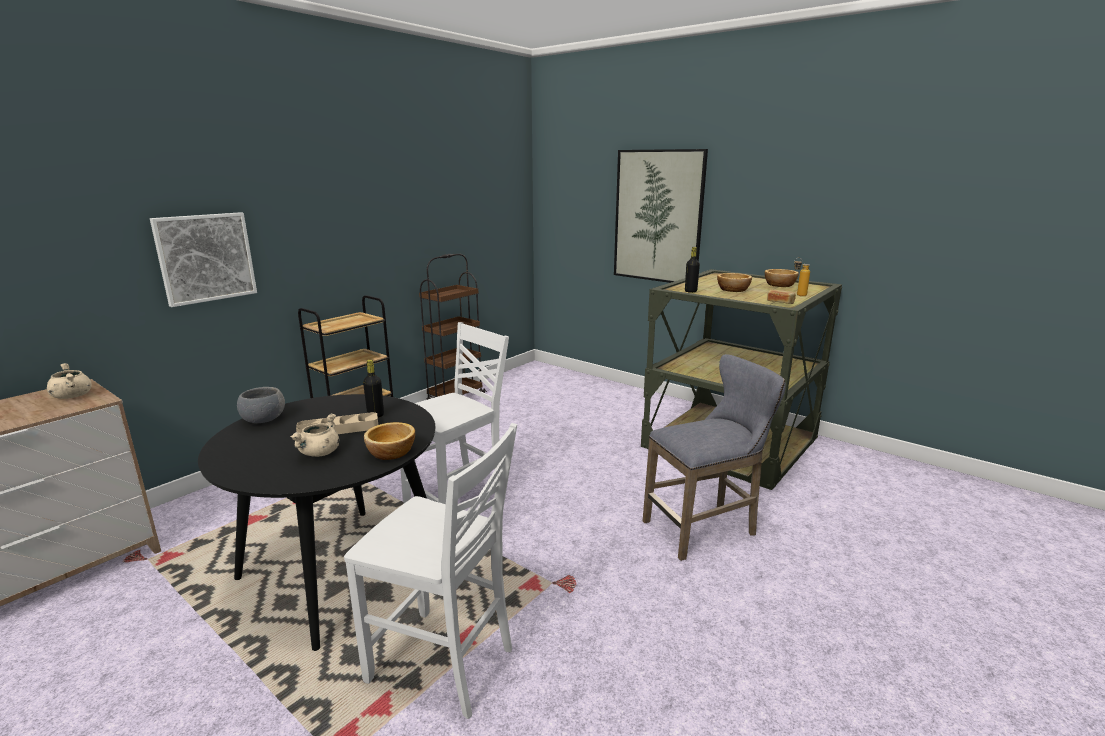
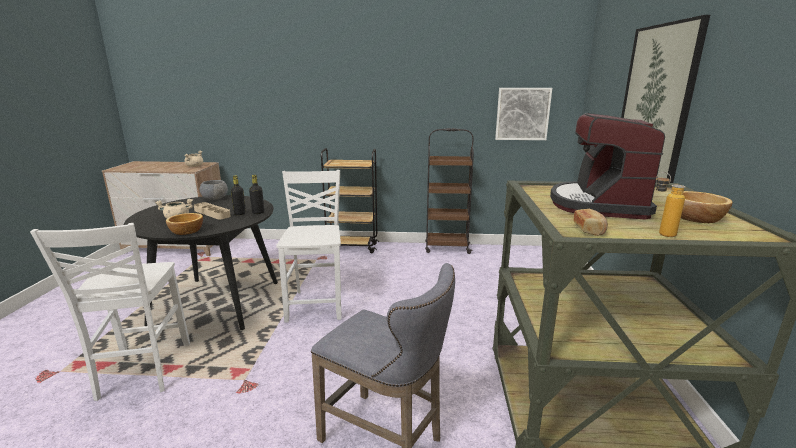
camera: 55 degrees right, 0 degrees up
(206, 258) = (279, 108): picture -> picture (522, 114)
(458, 501) = (317, 304): white chair -> white chair turned 105 degrees counterclockwise
(690, 291) = (541, 192): black bottle -> black bottle (258, 212)
(733, 290) = (598, 204): bowl -> coffee machine

